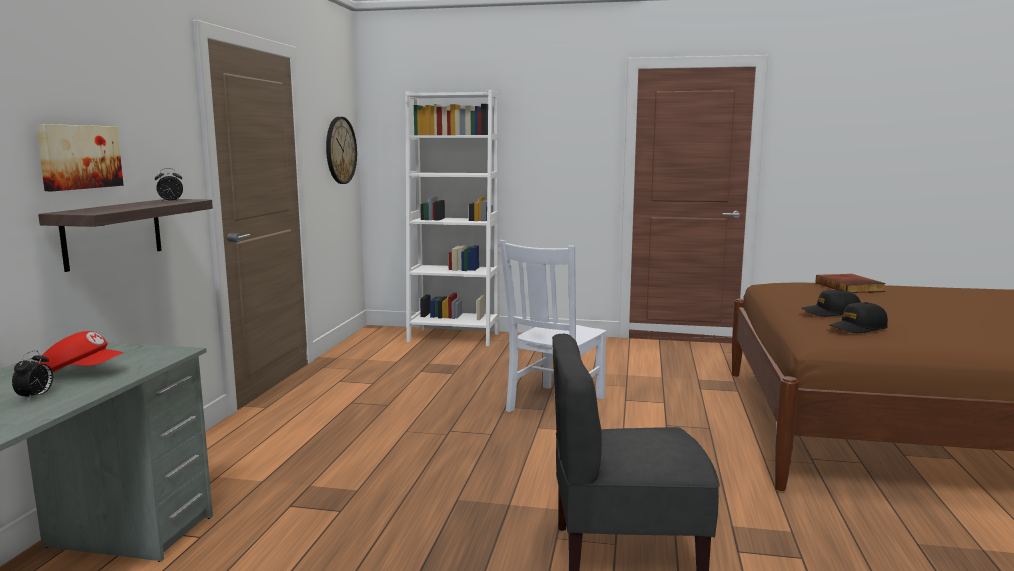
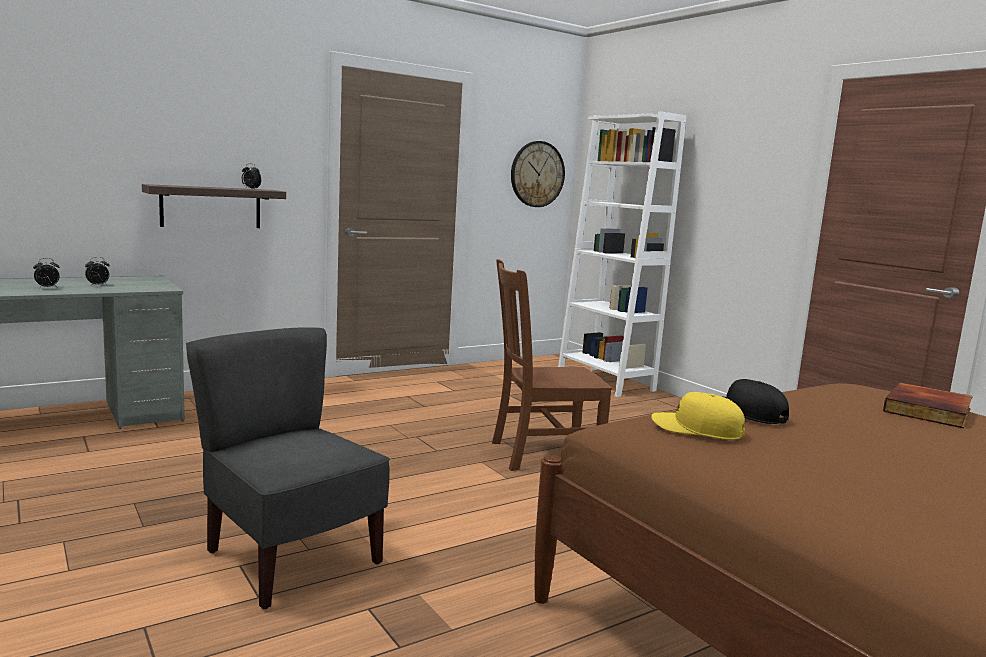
camera: 45 degrees right, 0 degrees up
(78, 157) = (184, 149): picture -> none
(82, 373) = (98, 285): red cap -> alarm clock
(554, 405) = (541, 454): white chair -> brown chair
(858, 328) = (697, 429): black cap -> yellow cap

